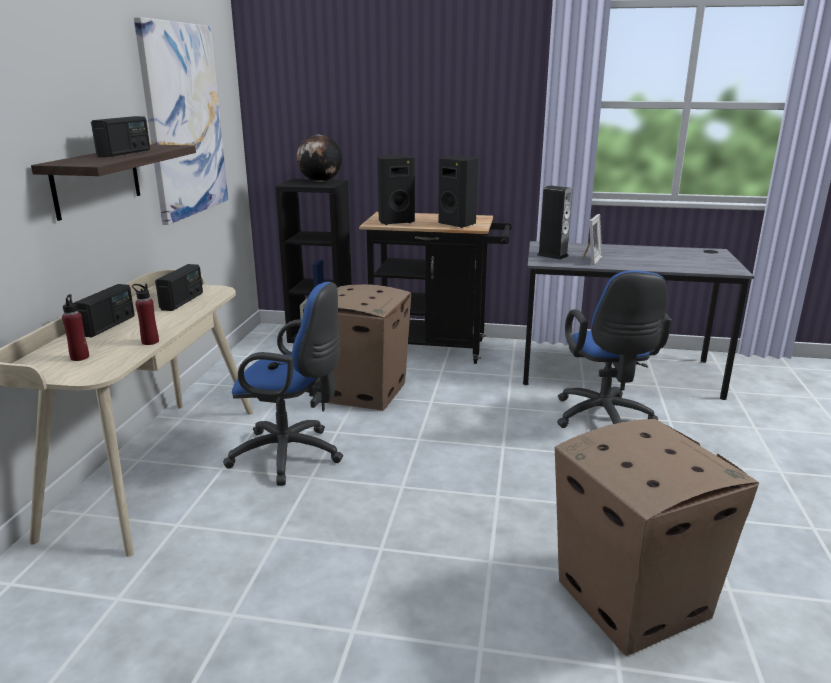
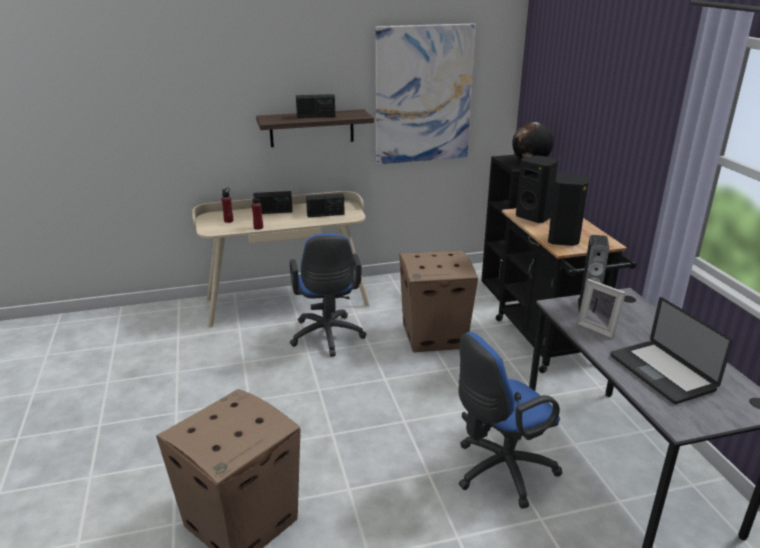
camera: 65 degrees right, 5 degrees up
(590, 260) = (598, 328): picture frame -> picture frame turned 45 degrees clockwise
(665, 260) = (661, 373): none -> laptop

